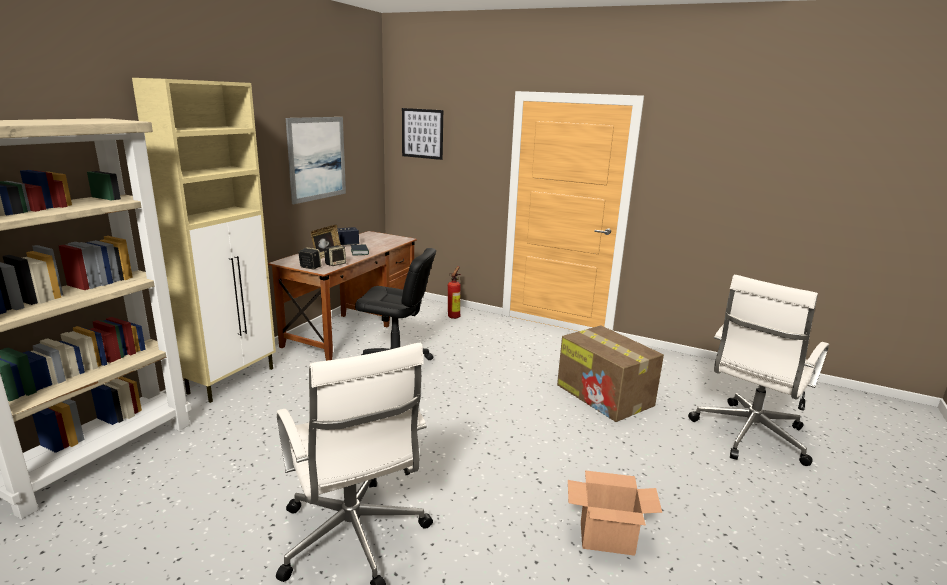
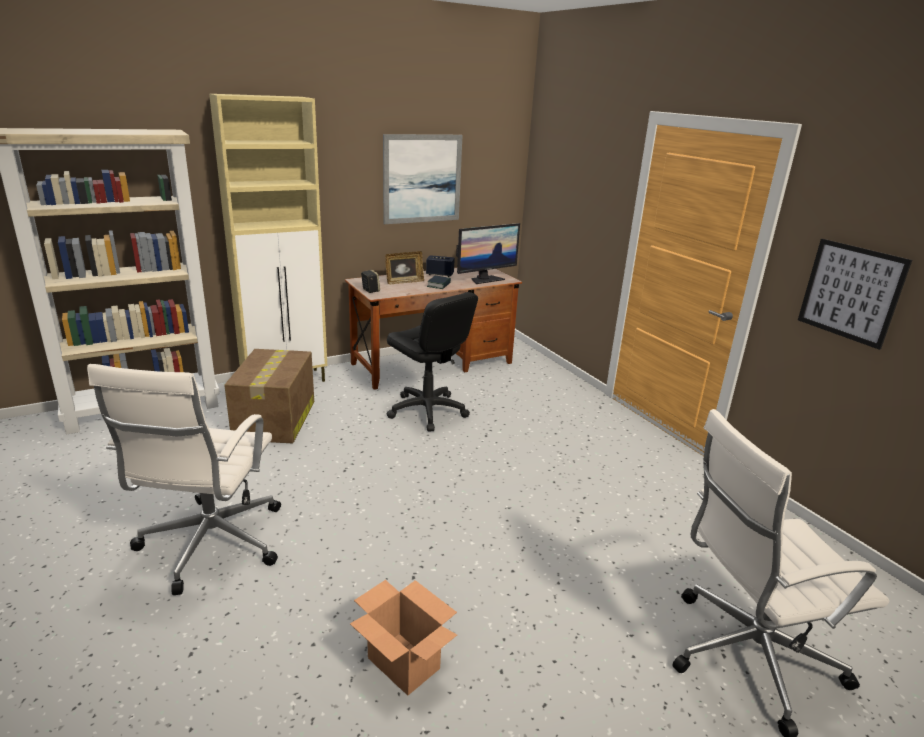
camera: 35 degrees right, 5 degrees up
(335, 264) = (397, 292): speaker -> none
(387, 242) = (485, 279): none -> monitor
(422, 133) = (558, 159): picture -> picture (850, 292)
(455, 316) = (549, 380): fire extinguisher -> none
(605, 396) = (608, 525): cardboard box -> cardboard box (275, 420)

